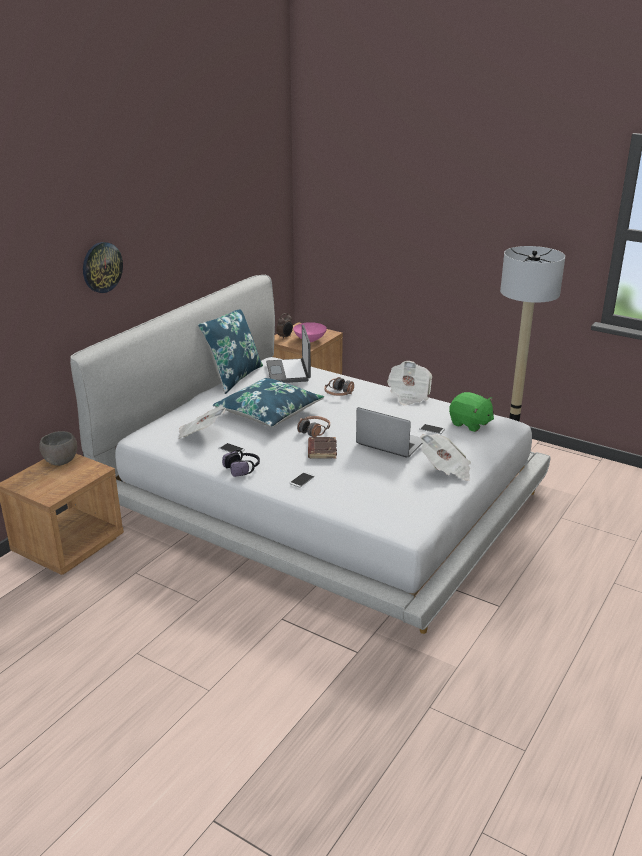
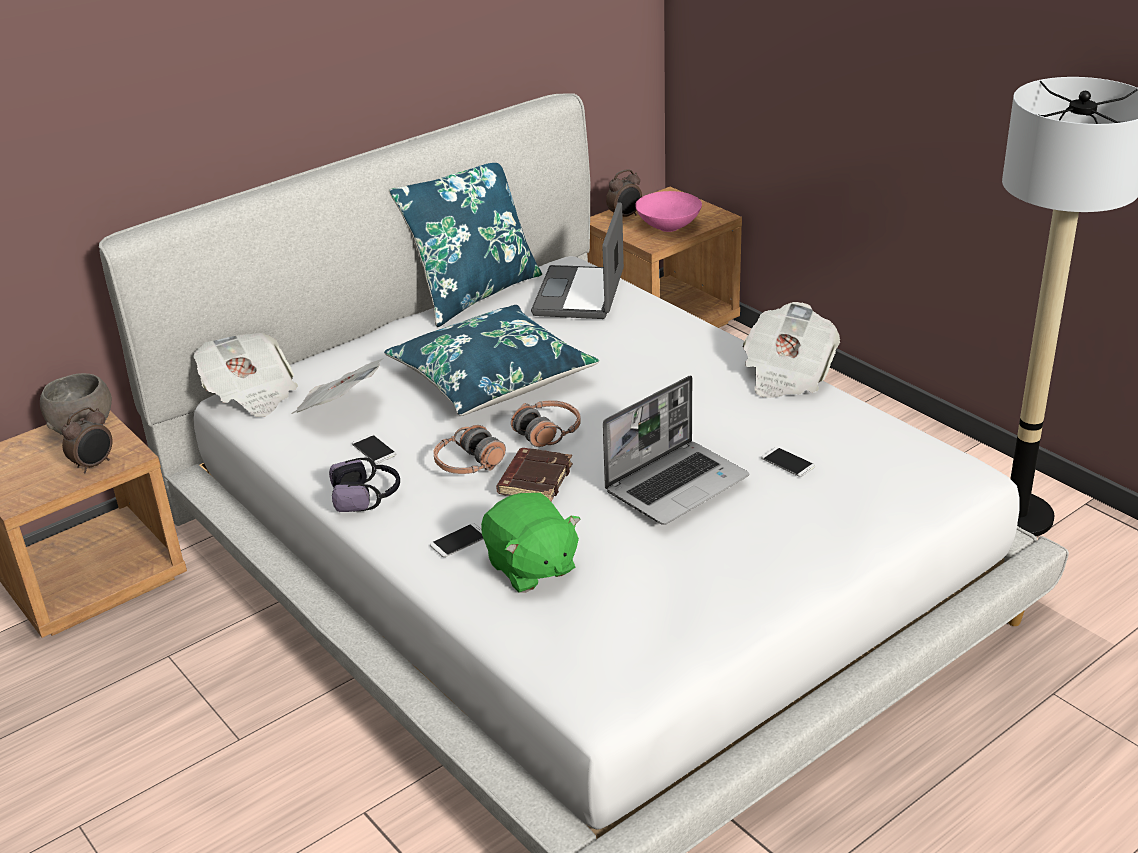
camera: 20 degrees right, 5 degrees up
(82, 476) = (94, 465): none -> alarm clock
(101, 267) = (183, 71): wall clock -> none
(339, 394) = (648, 354): headphones -> headphones (469, 464)
(389, 443) = (677, 484): laptop -> laptop turned 90 degrees clockwise
(446, 470) = (761, 565): newspaper -> newspaper (250, 394)
(470, 424) = (877, 461): green plush toy -> green plush toy (531, 567)

